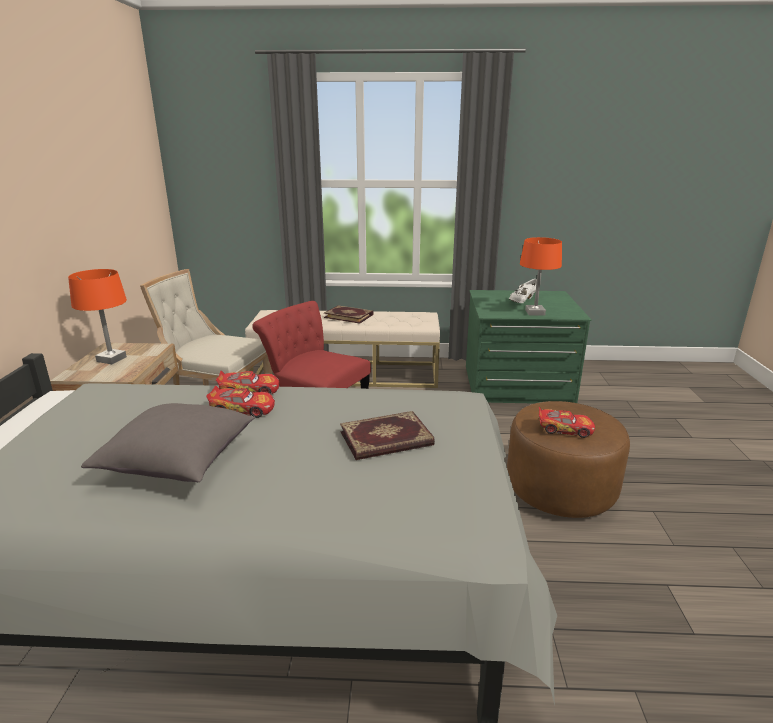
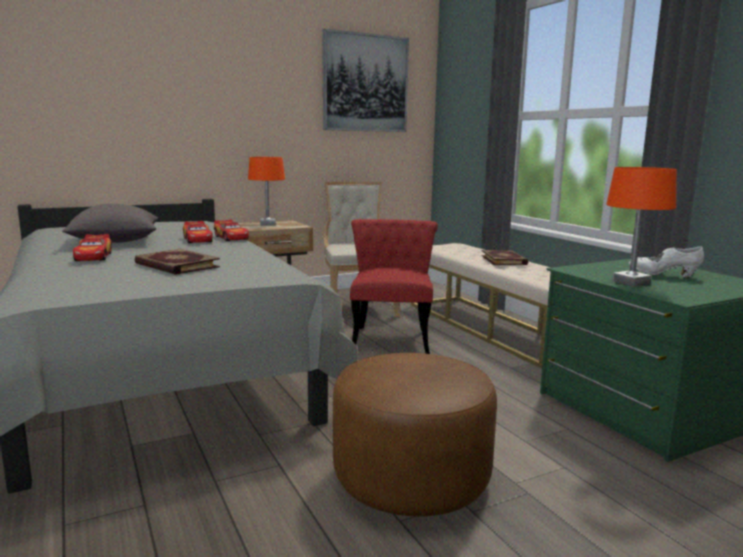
camera: 60 degrees right, 10 degrees down
(116, 150) = (365, 83): none -> picture
(564, 429) = (385, 370): toy car -> toy car (94, 257)

